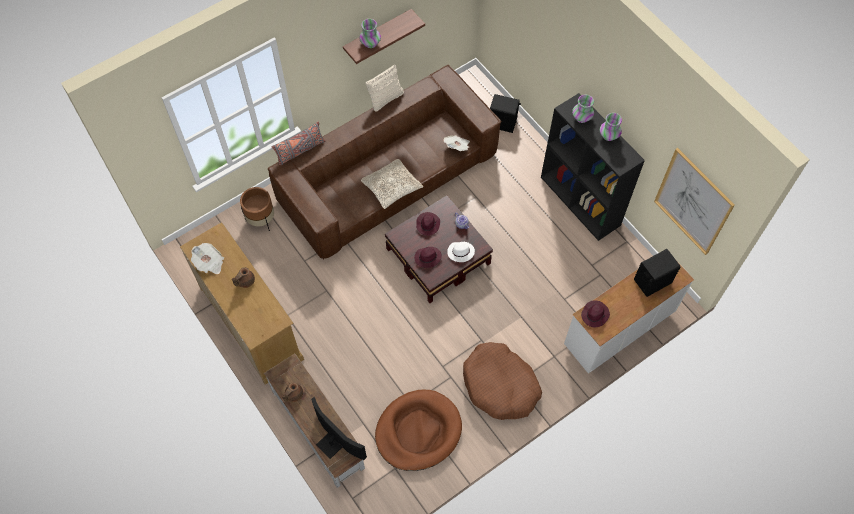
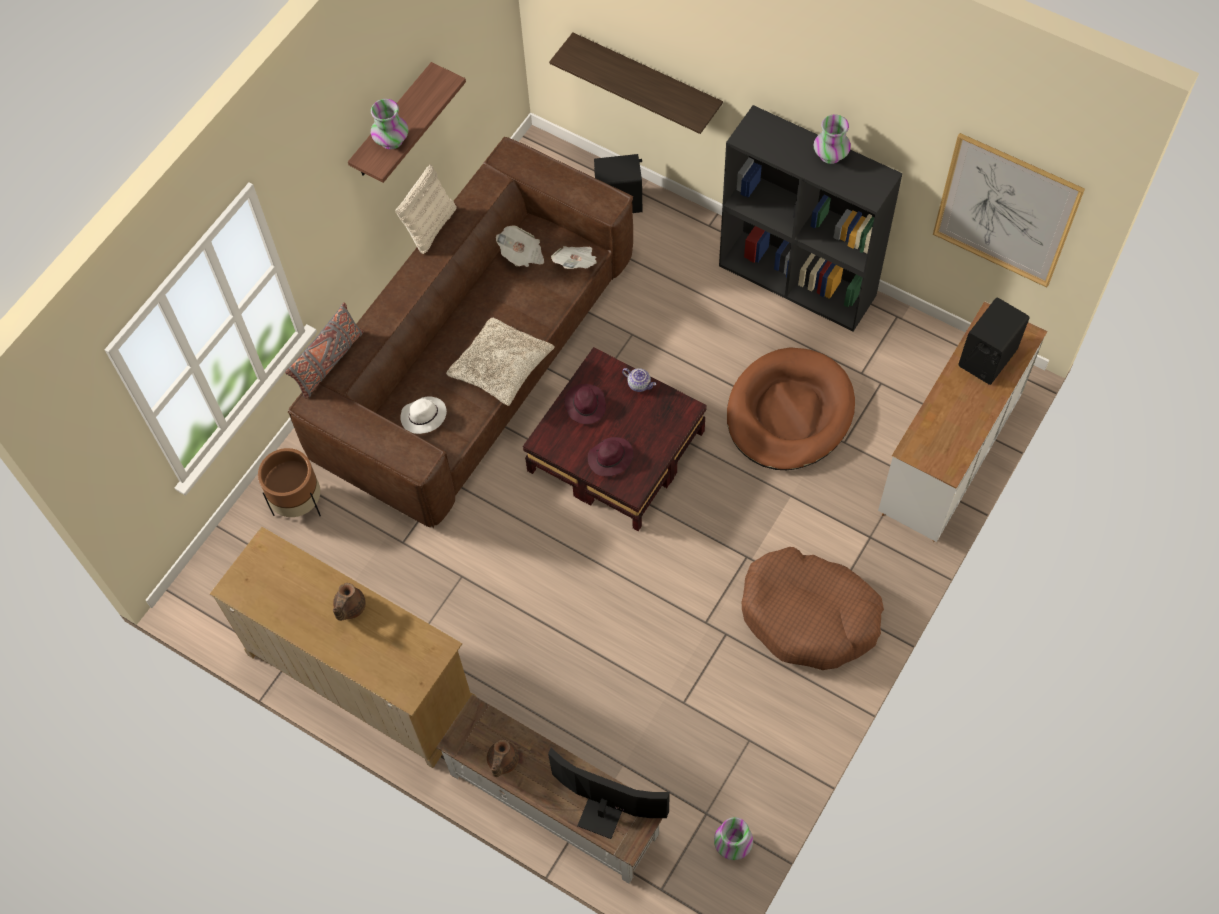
camera: 20 degrees left, 0 degrees up
(209, 263) = (274, 601): newspaper -> newspaper (522, 255)
(418, 431) = (715, 740): brown dog bed -> brown dog bed (789, 413)
(460, 252) = (658, 430): white hat -> white hat (423, 417)
(532, 58) = (646, 78): none -> shelf
(581, 117) = (775, 142): vase -> vase (732, 844)
(595, 314) = (926, 442): purple hat -> none

